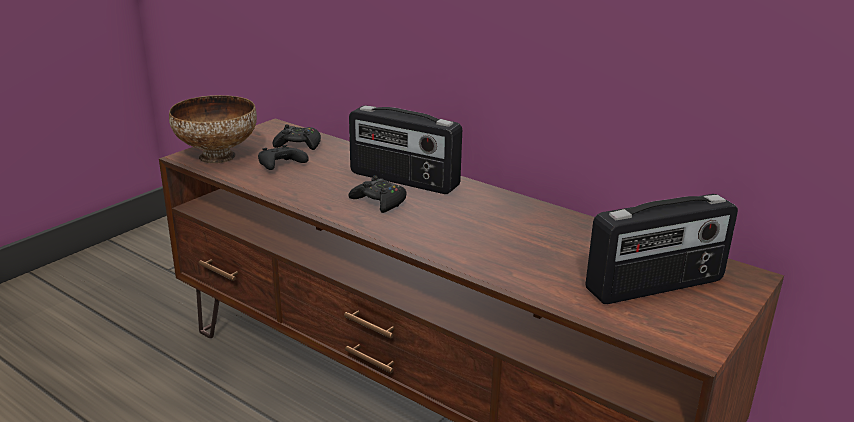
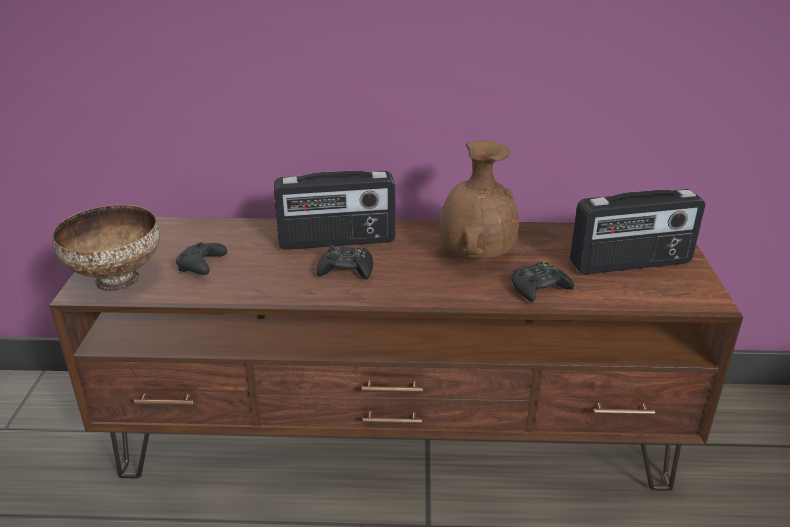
camera: 35 degrees left, 5 degrees up
(298, 145) = (186, 238): black game controller -> black game controller (539, 288)
(505, 227) = (475, 255): none -> brown vase
(656, 286) = (631, 263): radio -> radio turned 45 degrees clockwise

